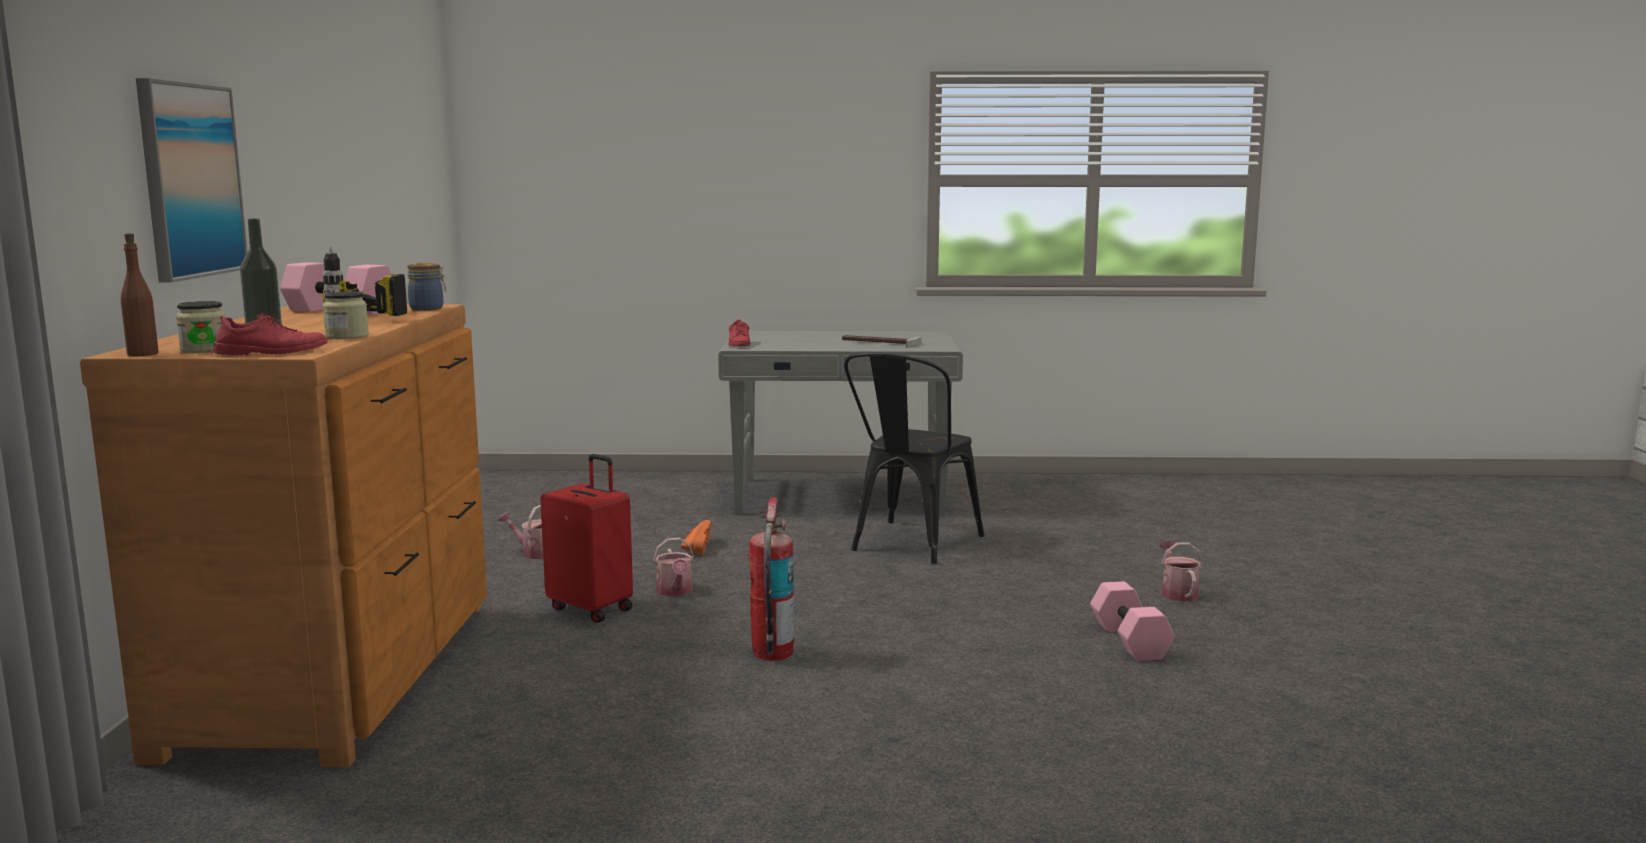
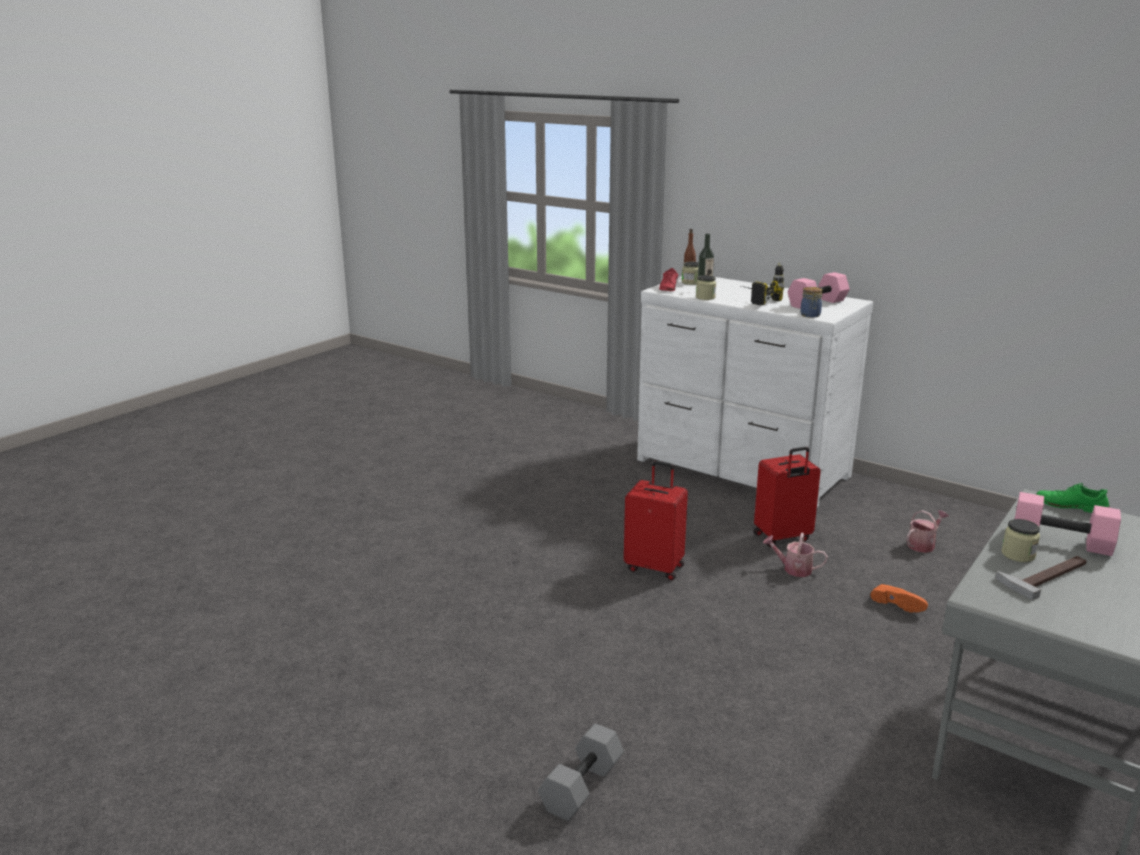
camera: 125 degrees right, 10 degrees up
(190, 180) = (802, 216): picture -> none
(342, 674) = (741, 469): brown dresser -> white dresser
(739, 344) = (1071, 506): red shoe -> green shoe
(771, 653) = (655, 567): fire extinguisher -> red suitcase
(857, 346) = (1018, 555): none -> jar
(910, 545) = (835, 706): black chair -> none
(1127, 640) = (529, 697): pink dumbbell -> pink dumbbell (1062, 541)
(1177, 592) = (582, 788): watering can -> grey dumbbell

